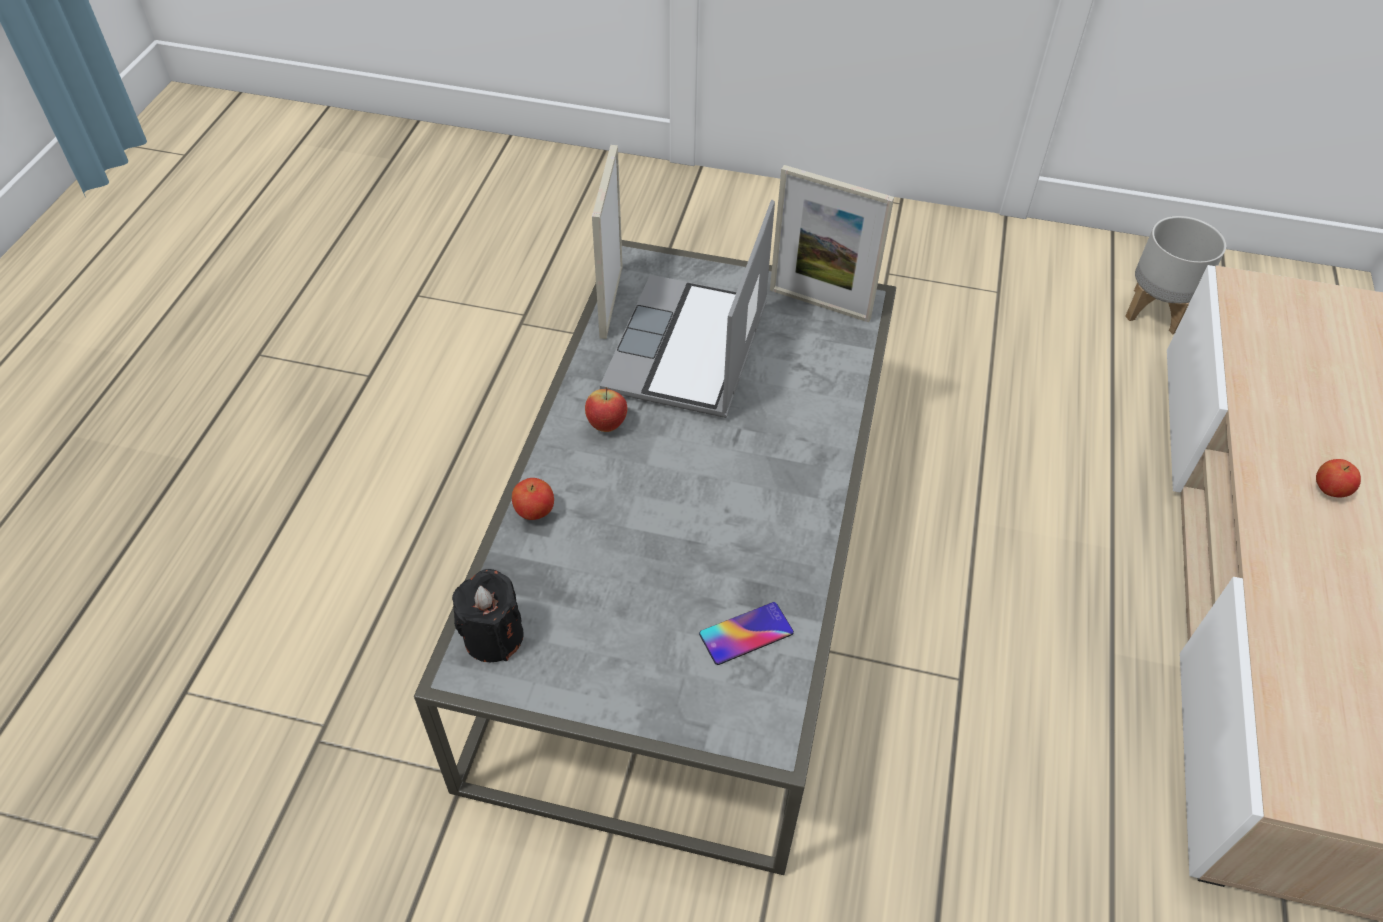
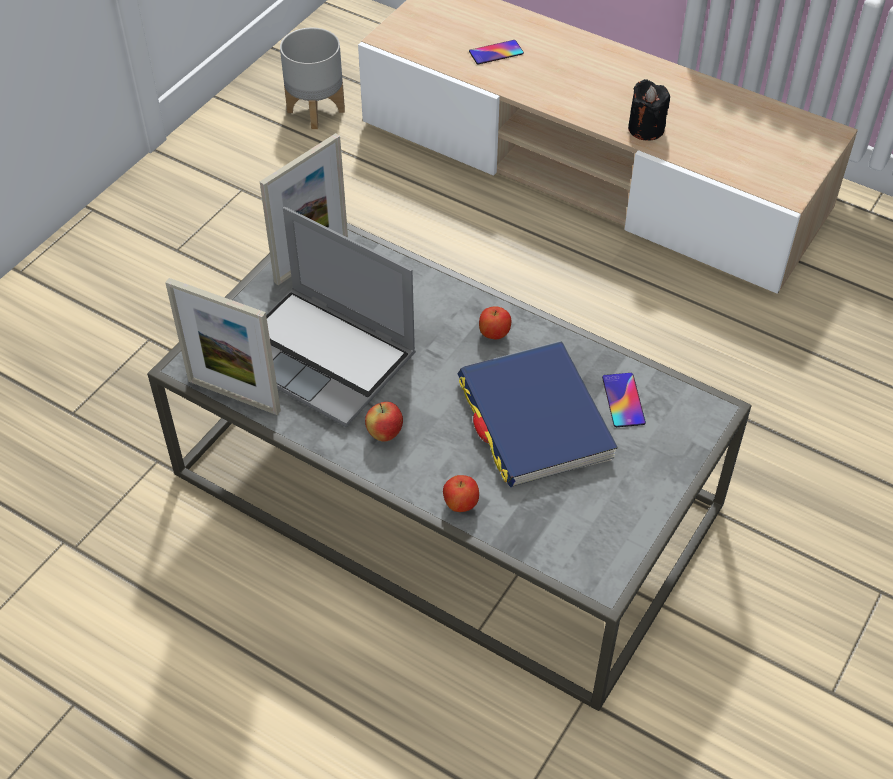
camera: 70 degrees left, 0 degrees up
(493, 636) = (577, 557): black candle -> black candle (646, 129)
(680, 550) = (534, 419): none -> blue book
(1303, 386) = (496, 53): none -> phone
(1329, 490) = (586, 81): apple -> apple (494, 334)

